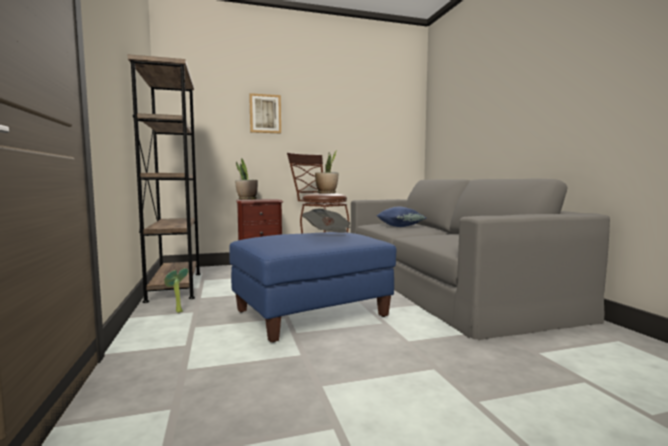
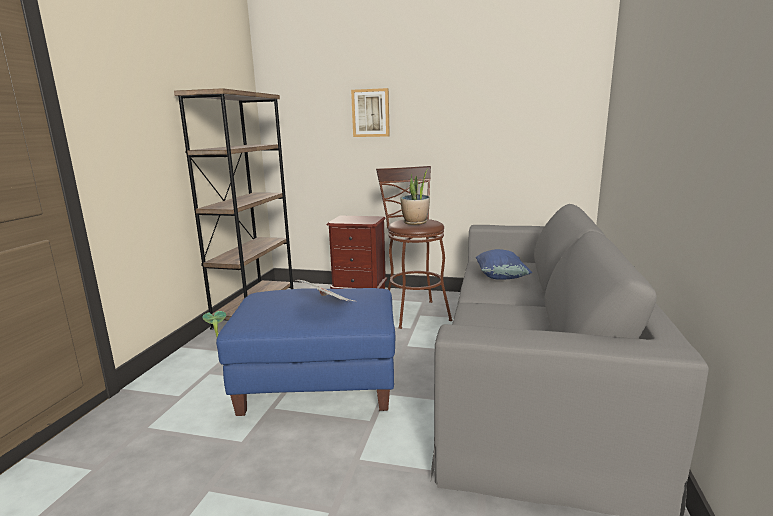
camera: 30 degrees right, 10 degrees up
(247, 199) = (345, 218): potted plant -> none

